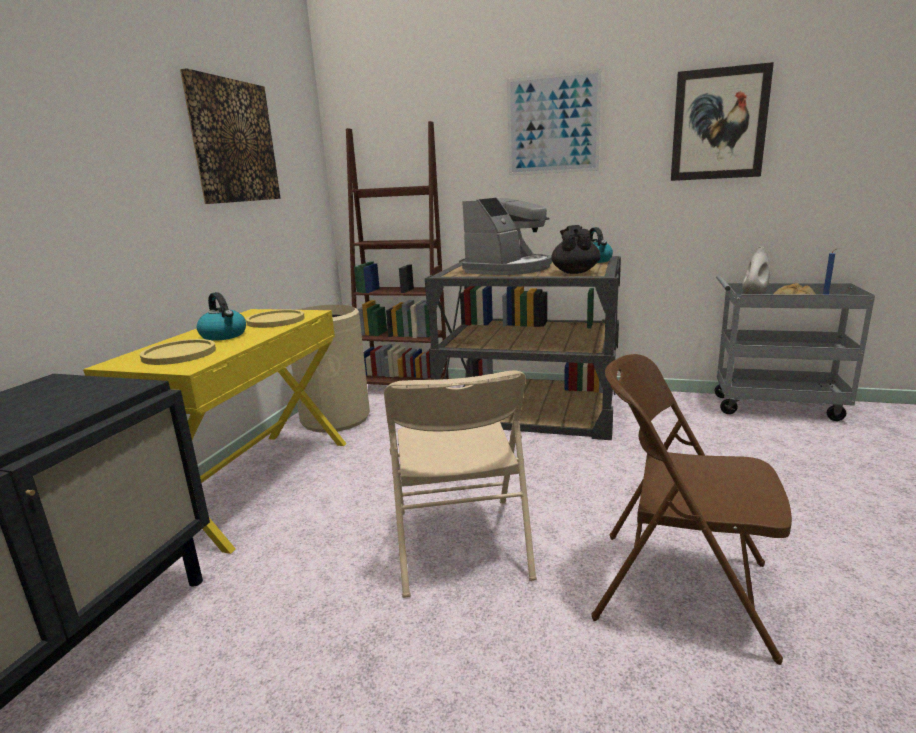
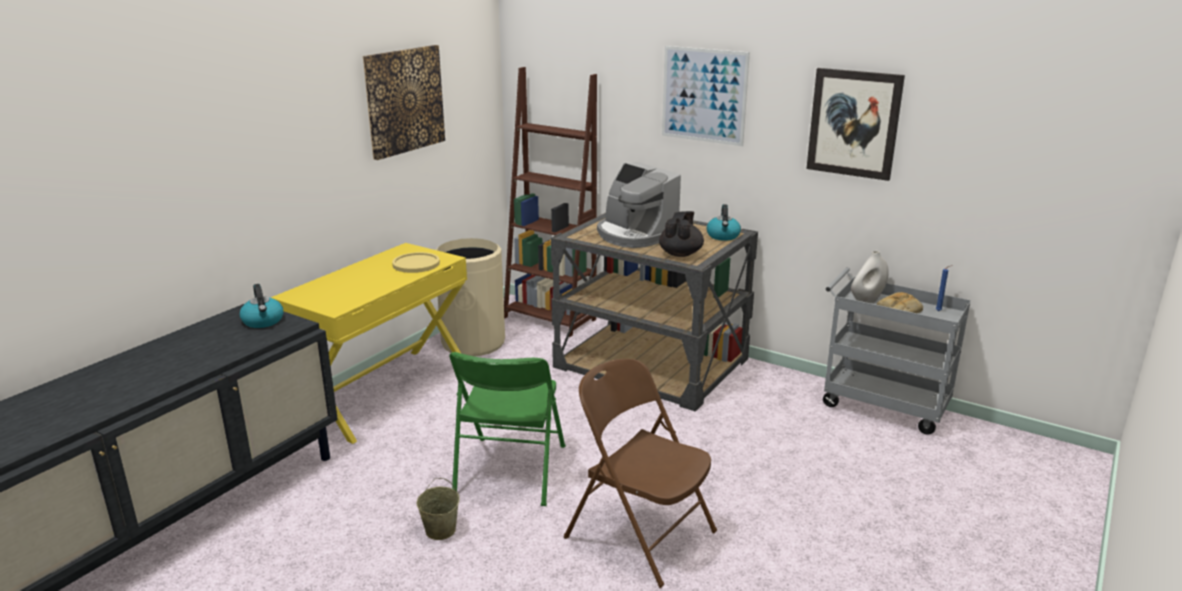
camera: 15 degrees right, 5 degrees up
(179, 354) = (334, 293): yellow plate -> none
(224, 336) = (371, 277): kettle -> kettle (263, 321)
(413, 653) = (440, 530): none -> beige bucket
(459, 544) = (510, 471): beige chair -> green chair
(509, 269) = (635, 235): coffee machine -> coffee machine turned 90 degrees clockwise

